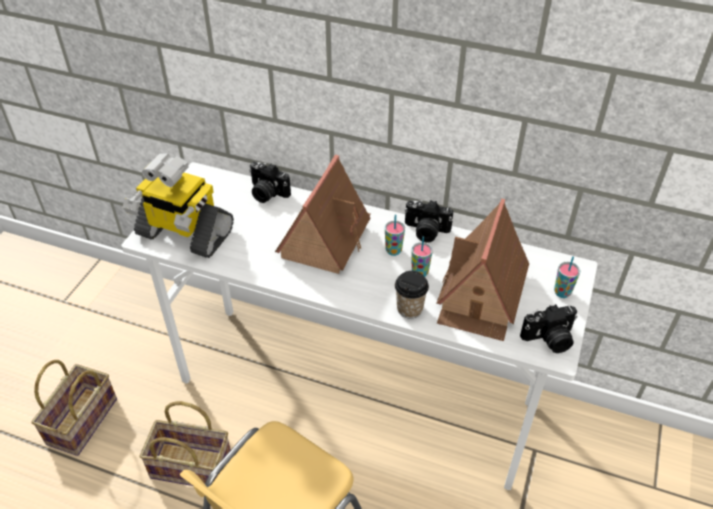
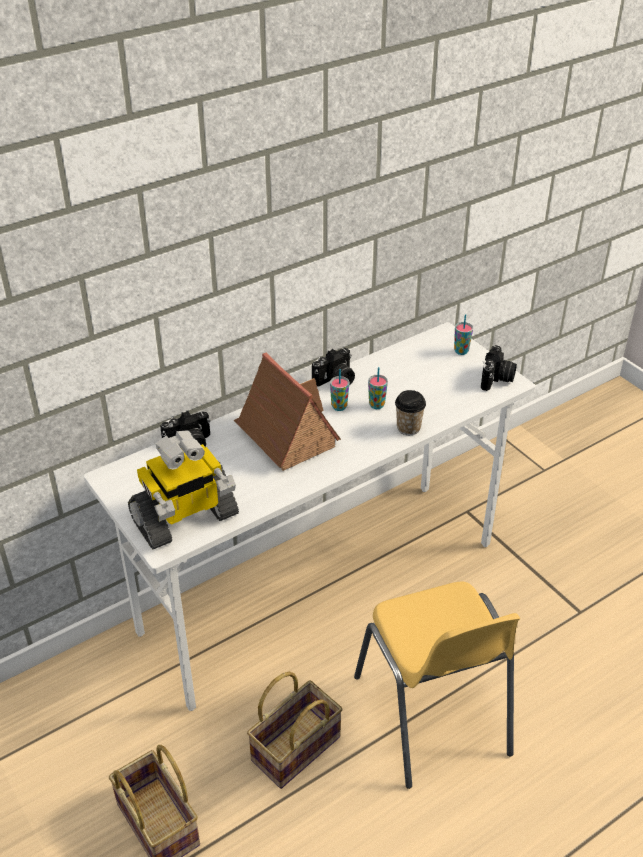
camera: 55 degrees left, 5 degrees down
(481, 294) = (427, 387): toy house -> none

